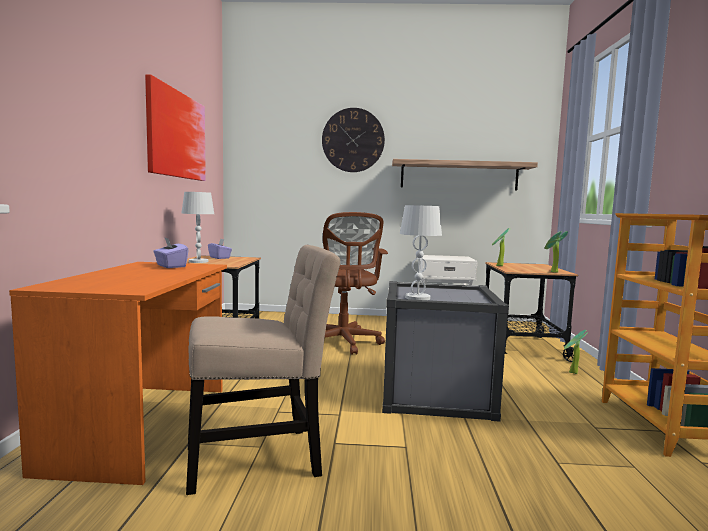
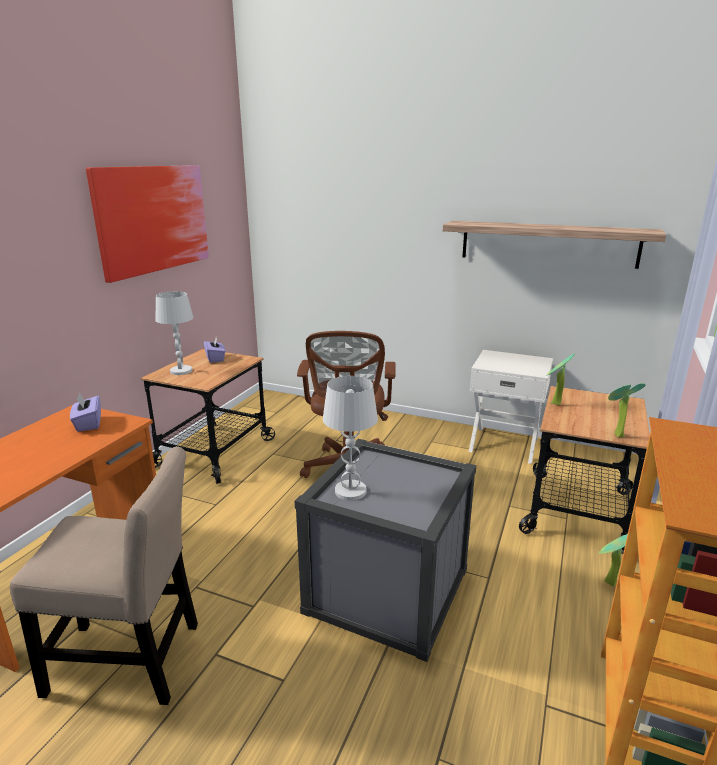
camera: 20 degrees right, 15 degrees up
(353, 140) = (400, 190): wall clock -> none

